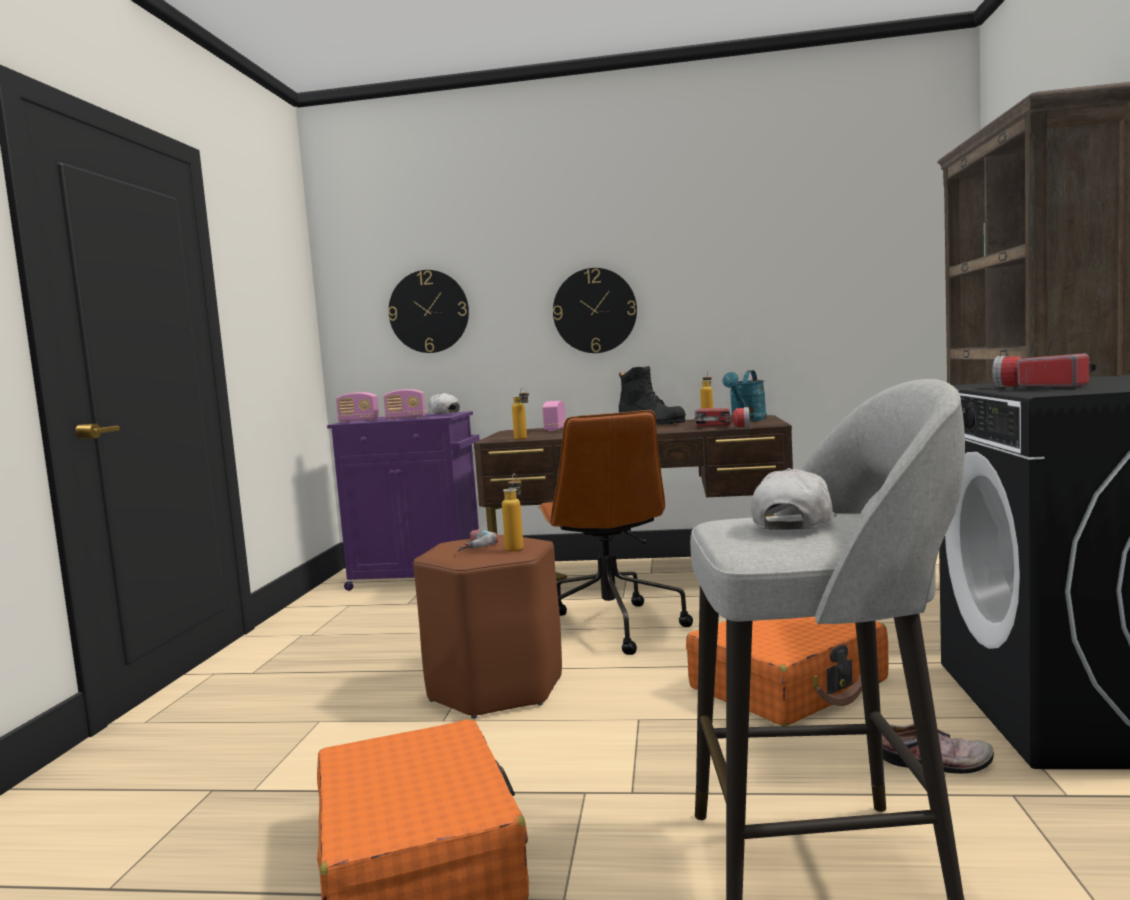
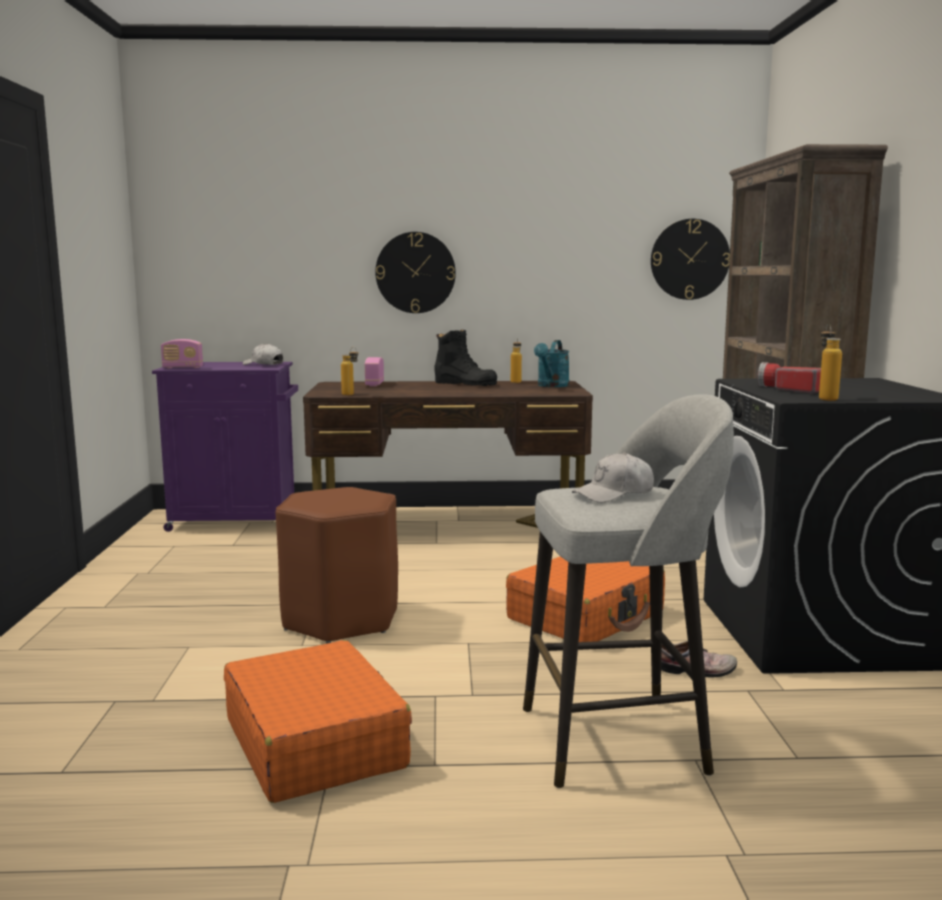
camera: 10 degrees left, 5 degrees up
(406, 418) = (231, 368): radio -> none
(429, 311) = (251, 261): wall clock -> wall clock (689, 259)
(467, 546) = (321, 497): power drill -> none
(516, 547) = (366, 500): bottle -> bottle (825, 398)
(610, 627) = (430, 569): brown office chair -> none
(723, 427) = (533, 393): flashlight -> none
(794, 523) = (614, 494): white cap -> white cap turned 135 degrees counterclockwise

